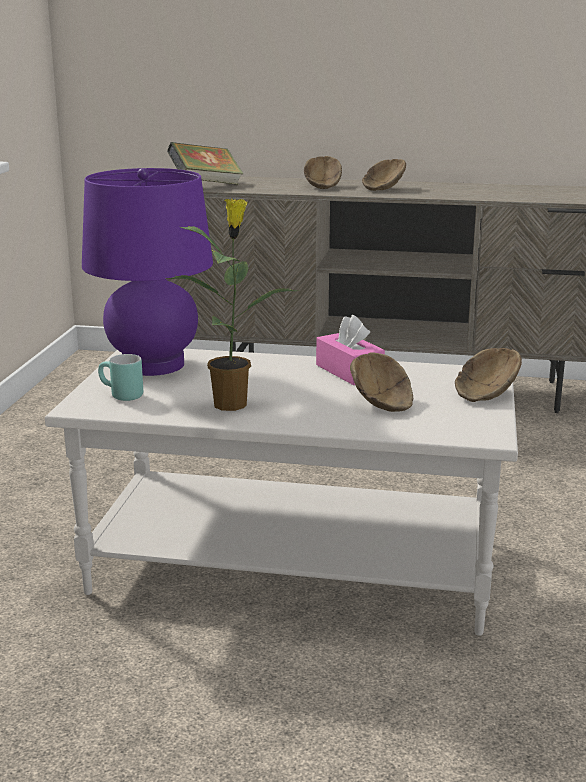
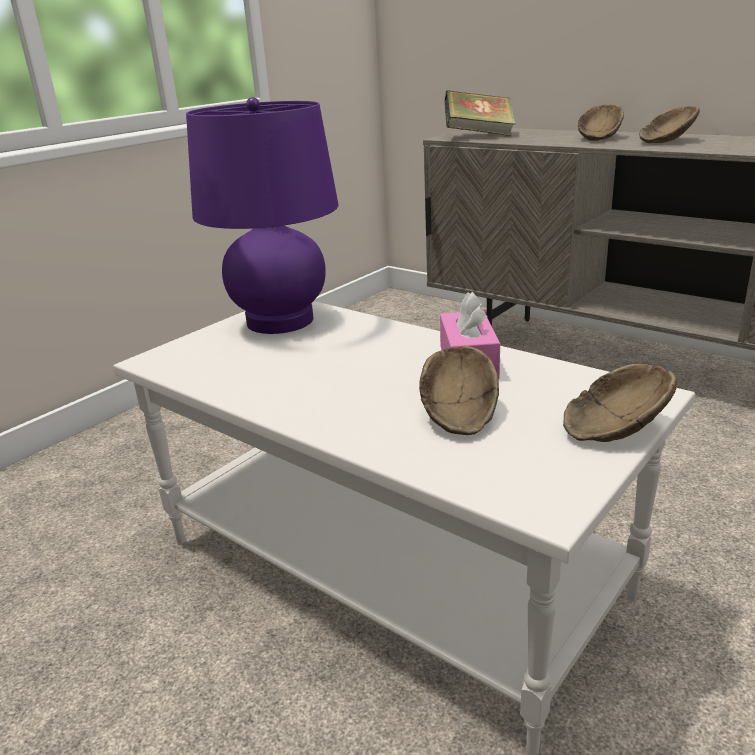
camera: 30 degrees right, 5 degrees up
(120, 396) = (203, 353): turquoise mug -> none
(232, 404) = (291, 383): potted plant -> none

